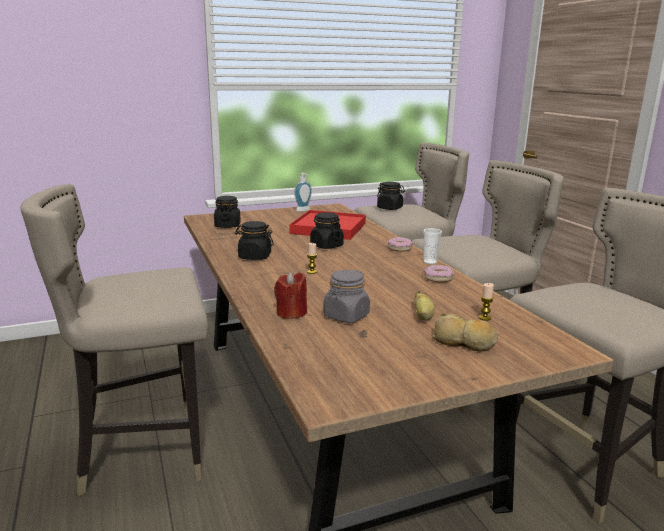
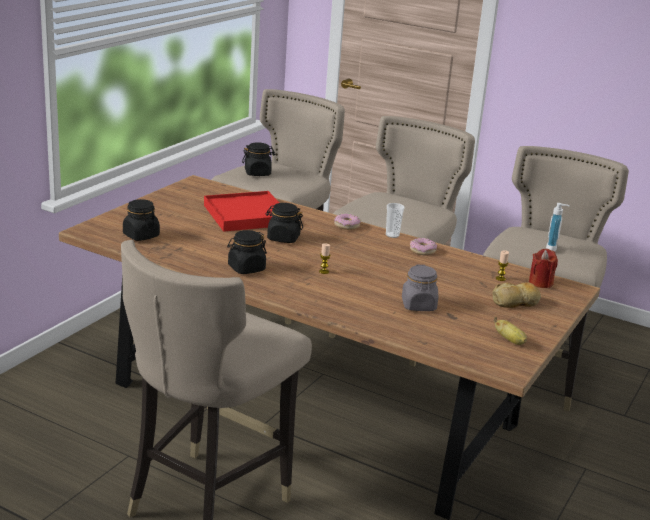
camera: 40 degrees left, 5 degrees up
(291, 313) = (379, 315): red candle -> red candle (540, 283)
(304, 210) = (177, 195): soap dispenser -> soap dispenser (553, 249)
(423, 317) = (465, 290): banana -> banana (510, 341)

